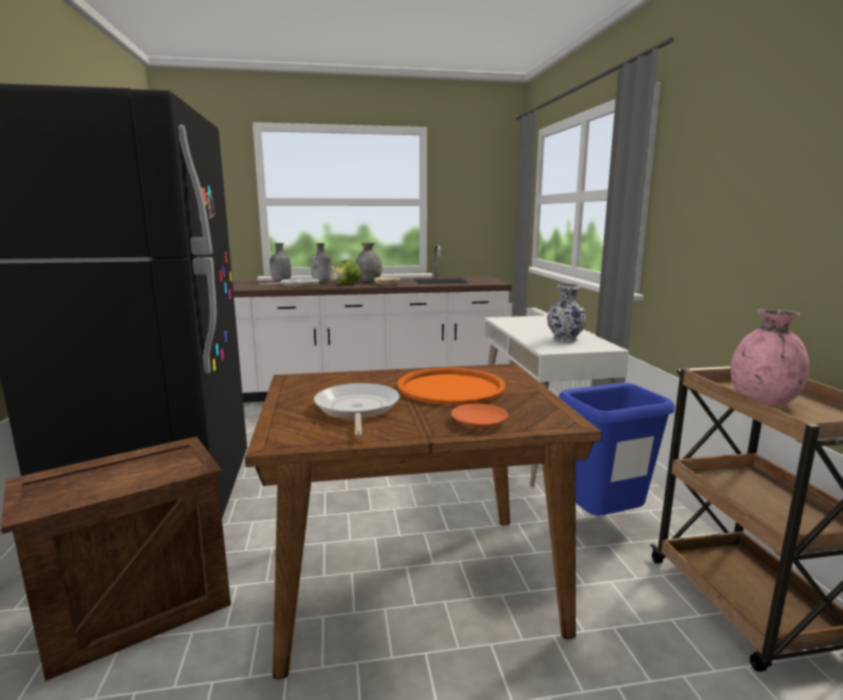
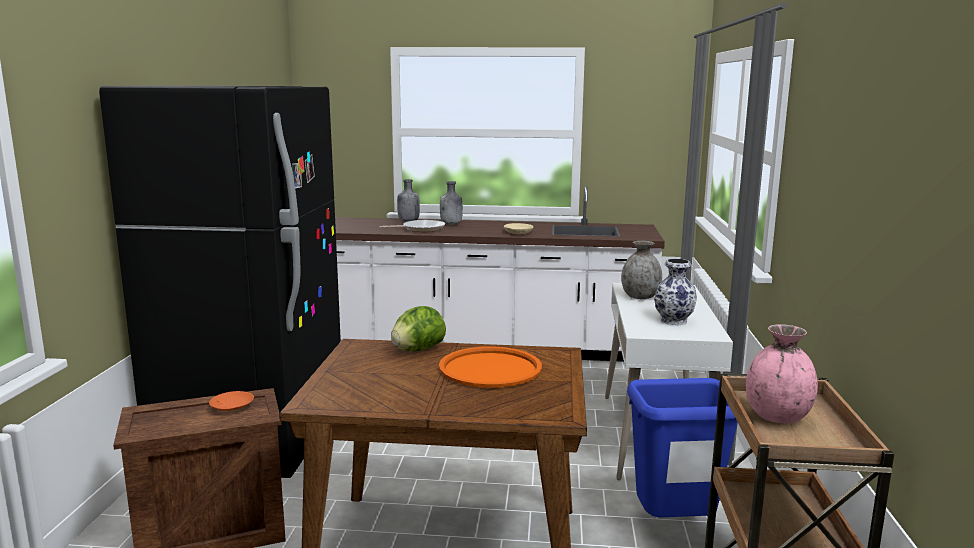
camera: 15 degrees right, 0 degrees up
(346, 284) = (473, 230): lettuce -> lettuce (417, 350)
(356, 409) = (390, 381): frying pan -> none
(369, 281) = (502, 226): grey vase -> grey vase (640, 297)
(478, 422) = (484, 406): orange plate -> orange plate (231, 406)

